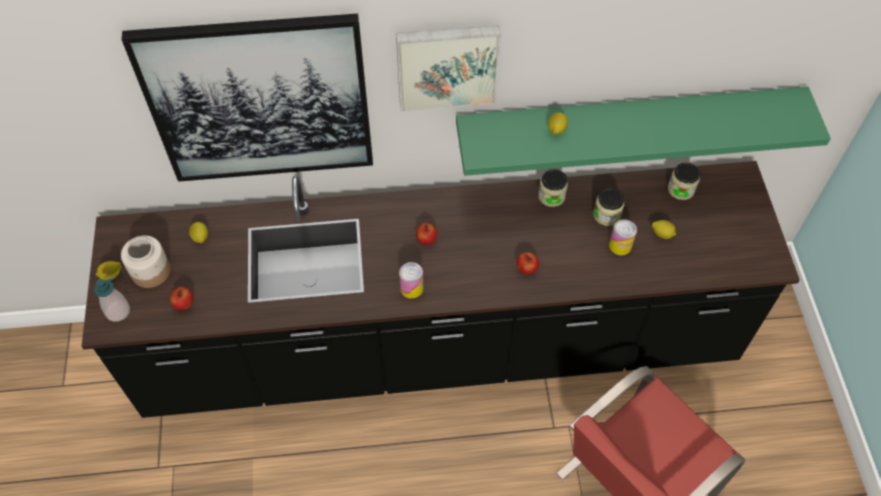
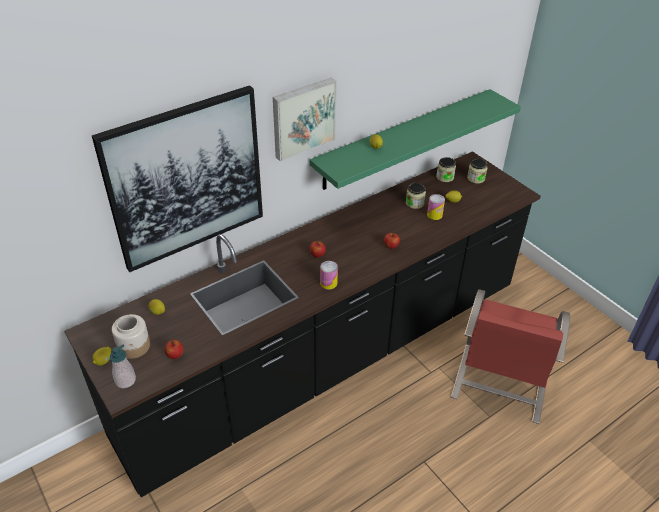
camera: 30 degrees left, 15 degrees down
(551, 196) = (375, 205): jar -> jar (476, 178)

